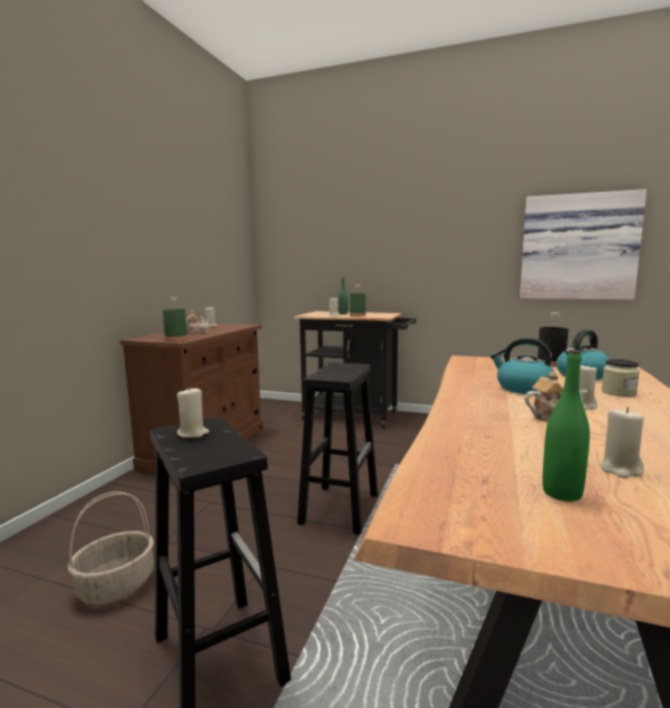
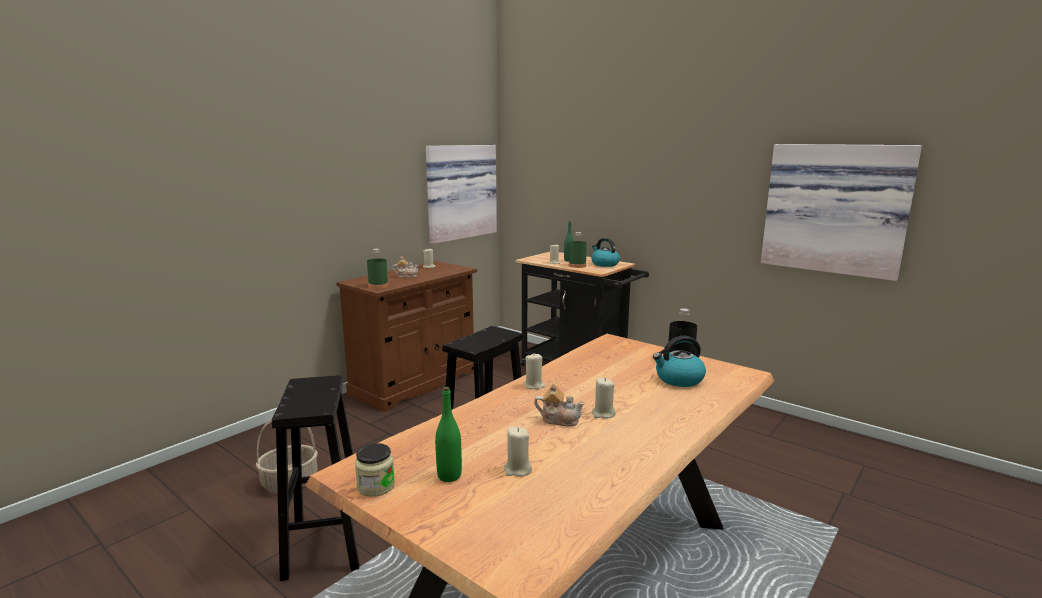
camera: 20 degrees right, 5 degrees up
(193, 433) = (310, 387): beige candle -> beige candle (534, 385)
(226, 256) = (459, 192): none -> picture
(523, 388) = (592, 386): kettle -> kettle (604, 264)
(618, 393) = (668, 405): jar -> jar (376, 486)

